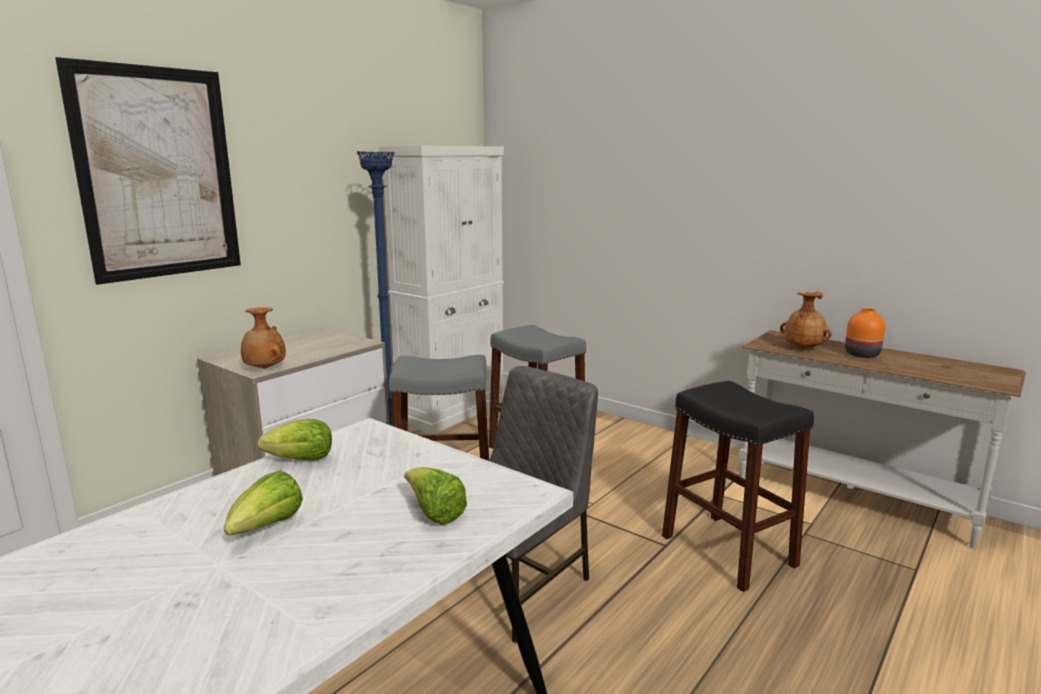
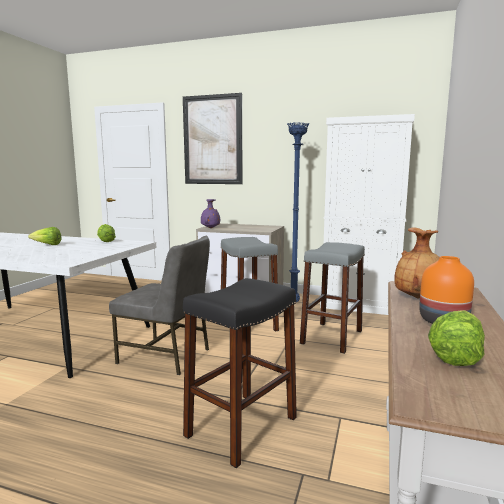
camera: 70 degrees right, 5 degrees down
(264, 368) = (210, 228): brown vase -> purple vase
(434, 513) = (51, 255): lettuce -> lettuce (455, 355)

